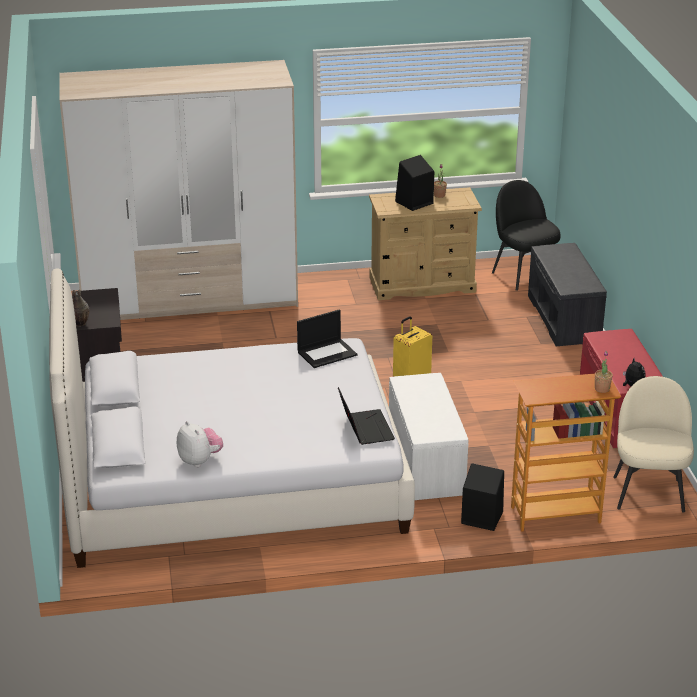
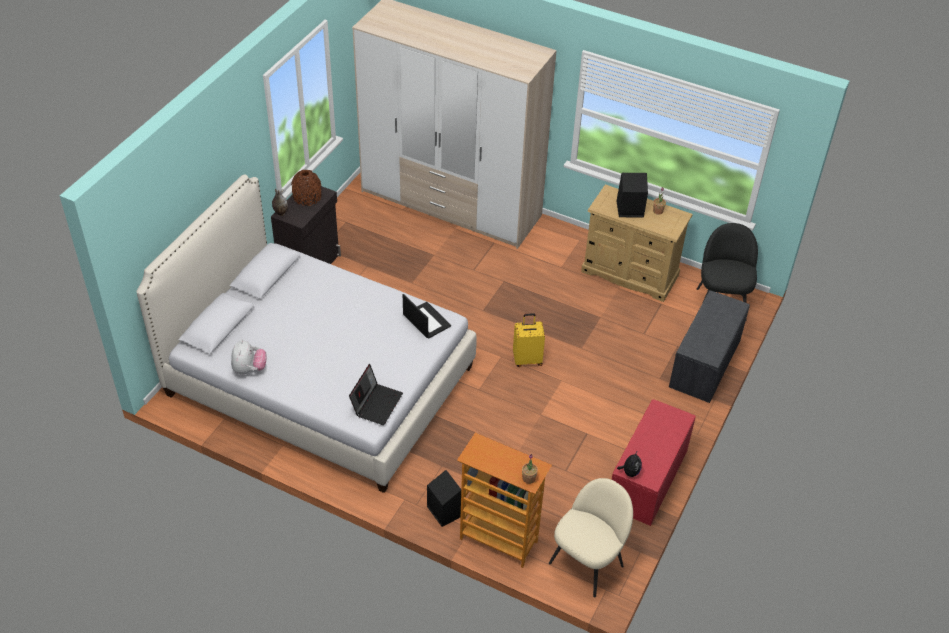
camera: 35 degrees right, 15 degrees up
(92, 302) = (307, 197): none -> brown vase
(327, 353) = (426, 320): laptop -> laptop turned 135 degrees counterclockwise
(424, 462) = (458, 438): white bench -> none

